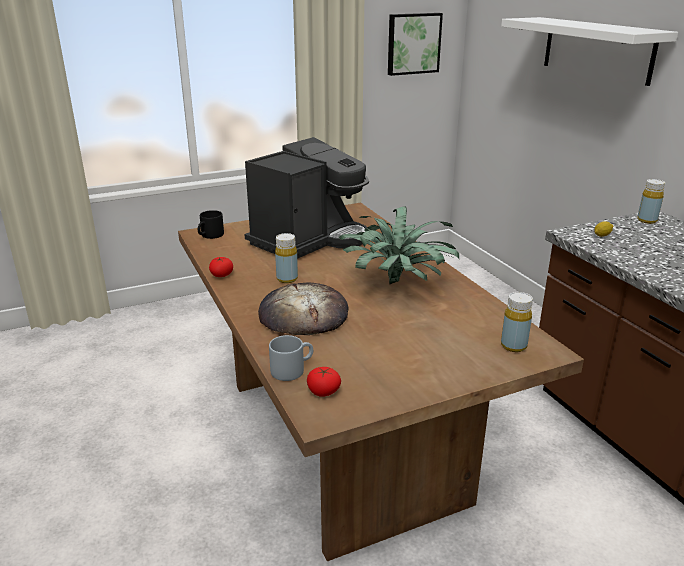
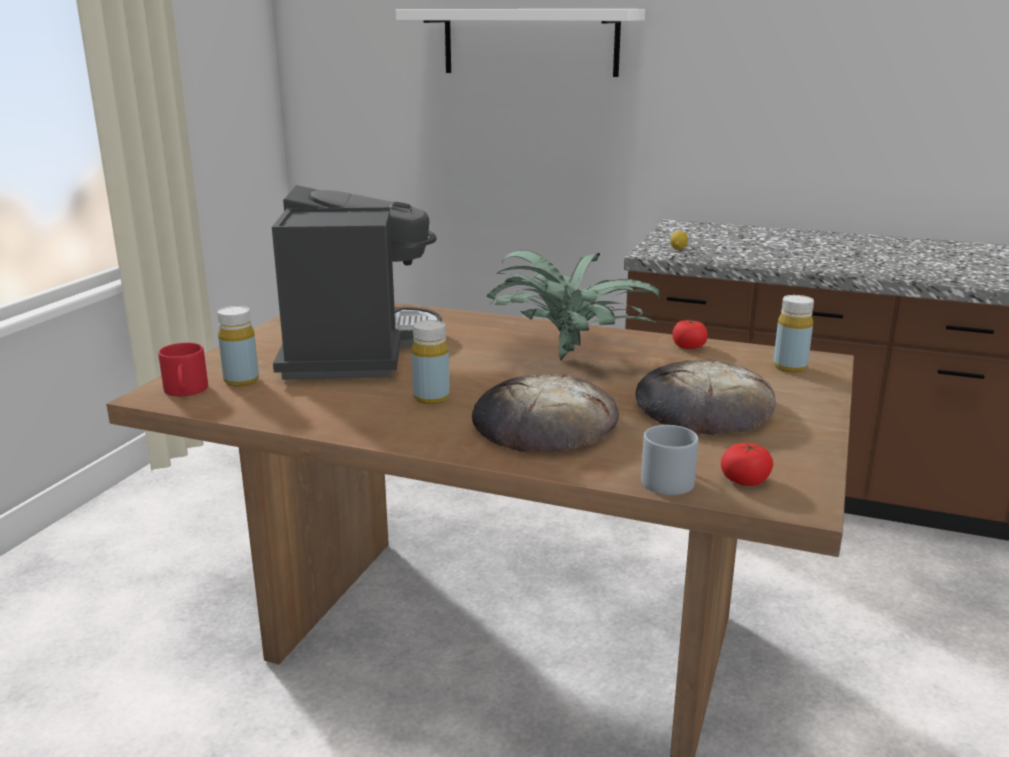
camera: 45 degrees left, 5 degrees down
(210, 236) = (186, 391): black mug -> red mug
(221, 275) = (328, 427): tomato -> tomato (688, 346)
(398, 344) = (703, 407): none -> bread
(413, 43) = (223, 60): picture -> none
(647, 220) = (681, 228): yellow bottle -> yellow bottle (241, 381)

